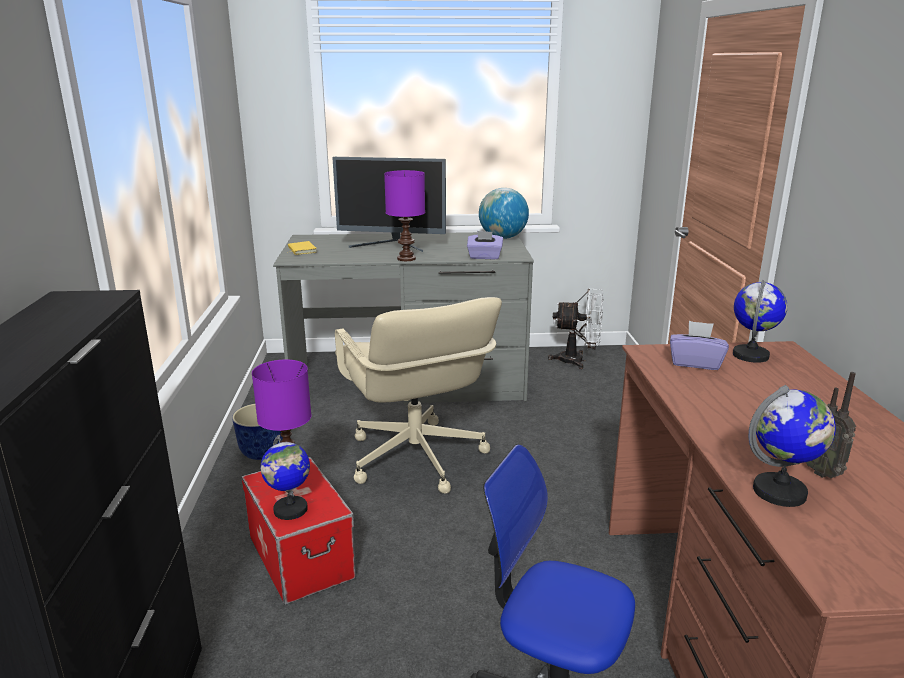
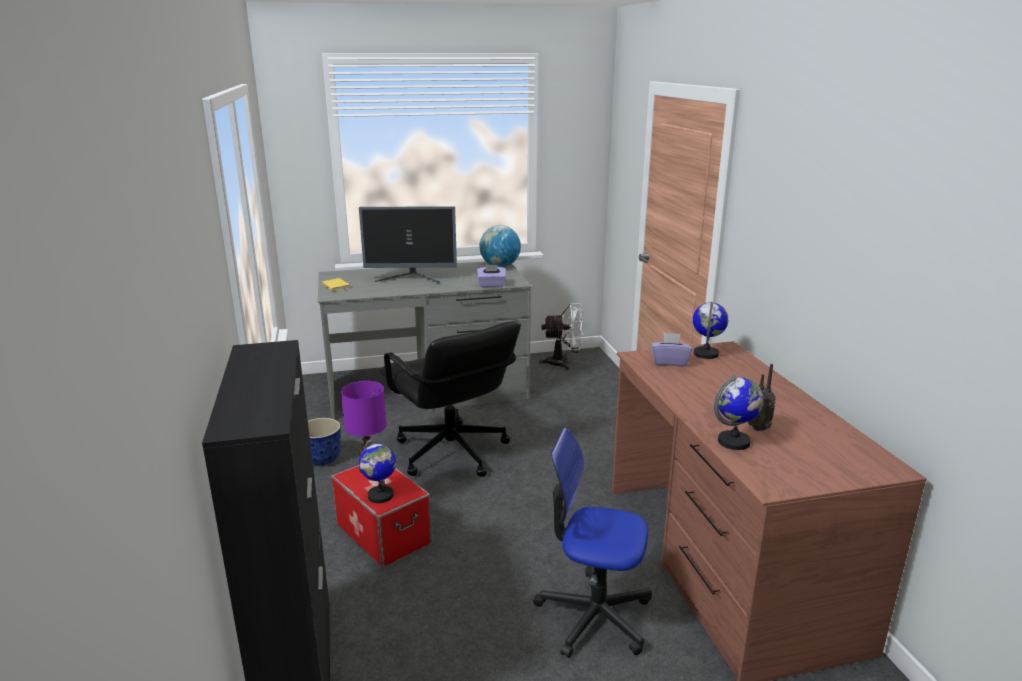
camera: 10 degrees left, 0 degrees up
(407, 259) = (429, 290): purple table lamp -> none
(415, 458) = (451, 453): beige office chair -> black office chair

